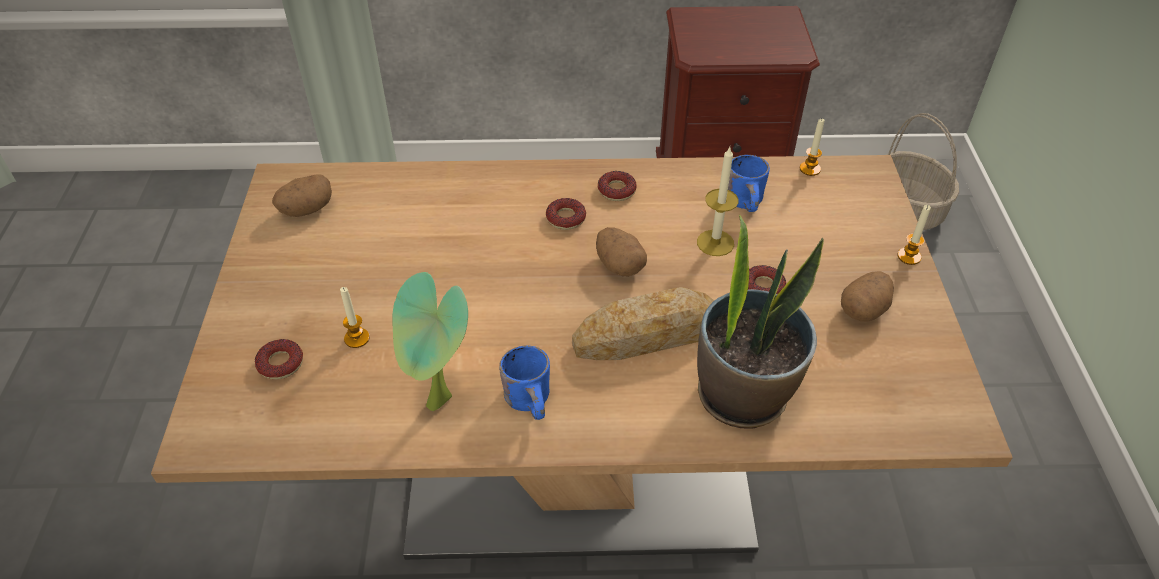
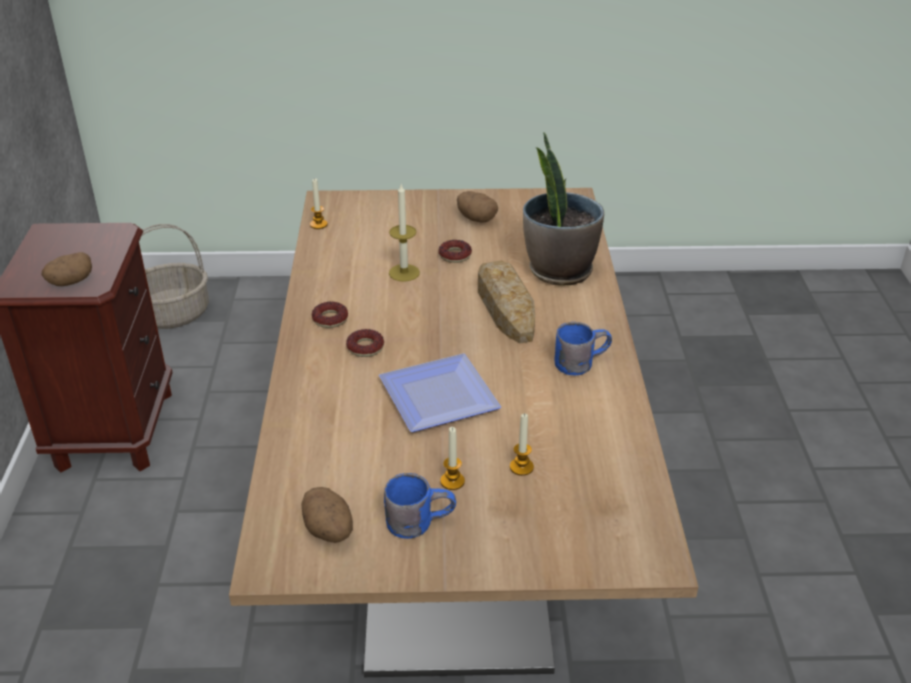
camera: 90 degrees left, 10 degrees down
(280, 363) = (557, 516): donut -> none
(440, 405) = (591, 410): potted plant -> none
(483, 276) = (440, 393): none -> plate
(619, 265) = (428, 319): potato -> potato (70, 282)
(748, 203) = (357, 255): blue mug -> blue mug (418, 520)
(909, 256) = (424, 196): candle -> candle (452, 481)

